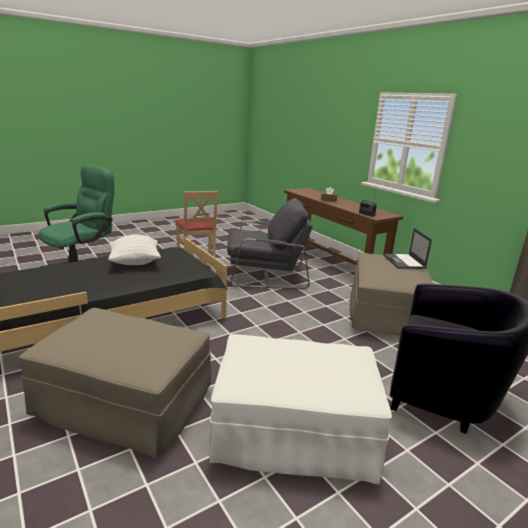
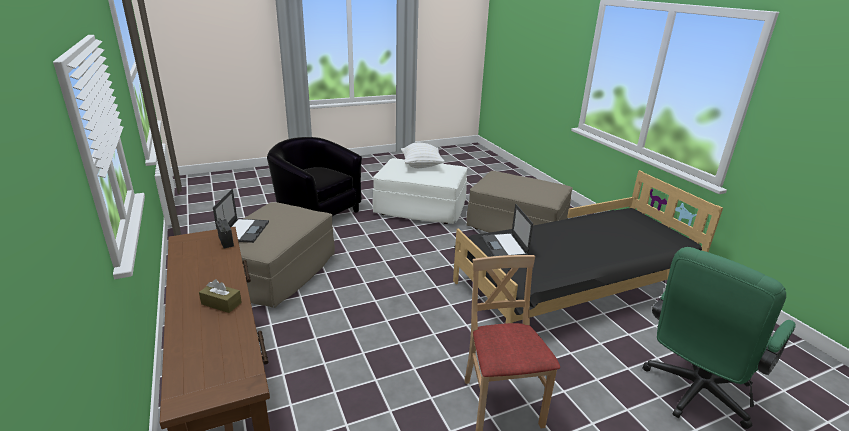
camera: 170 degrees left, 5 degrees up
(135, 262) = (559, 254): white pillow -> white pillow (421, 165)
(182, 266) = (504, 246): none -> laptop
(266, 275) = (381, 357): grey armchair -> none

